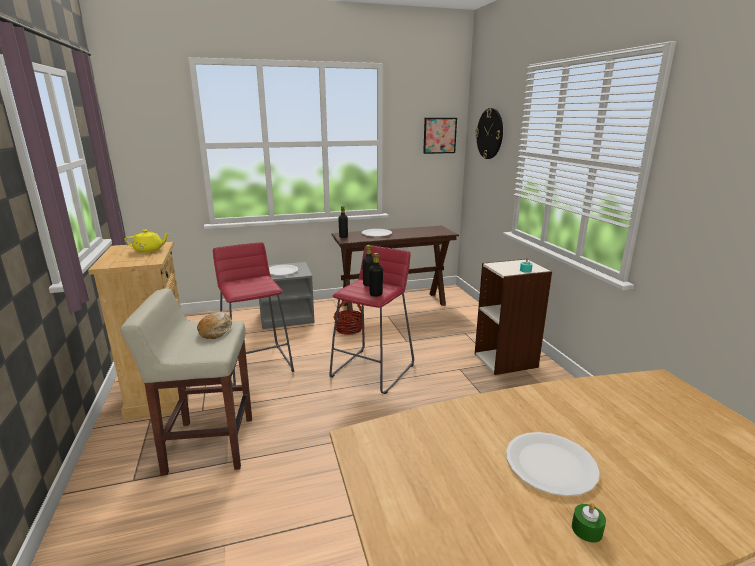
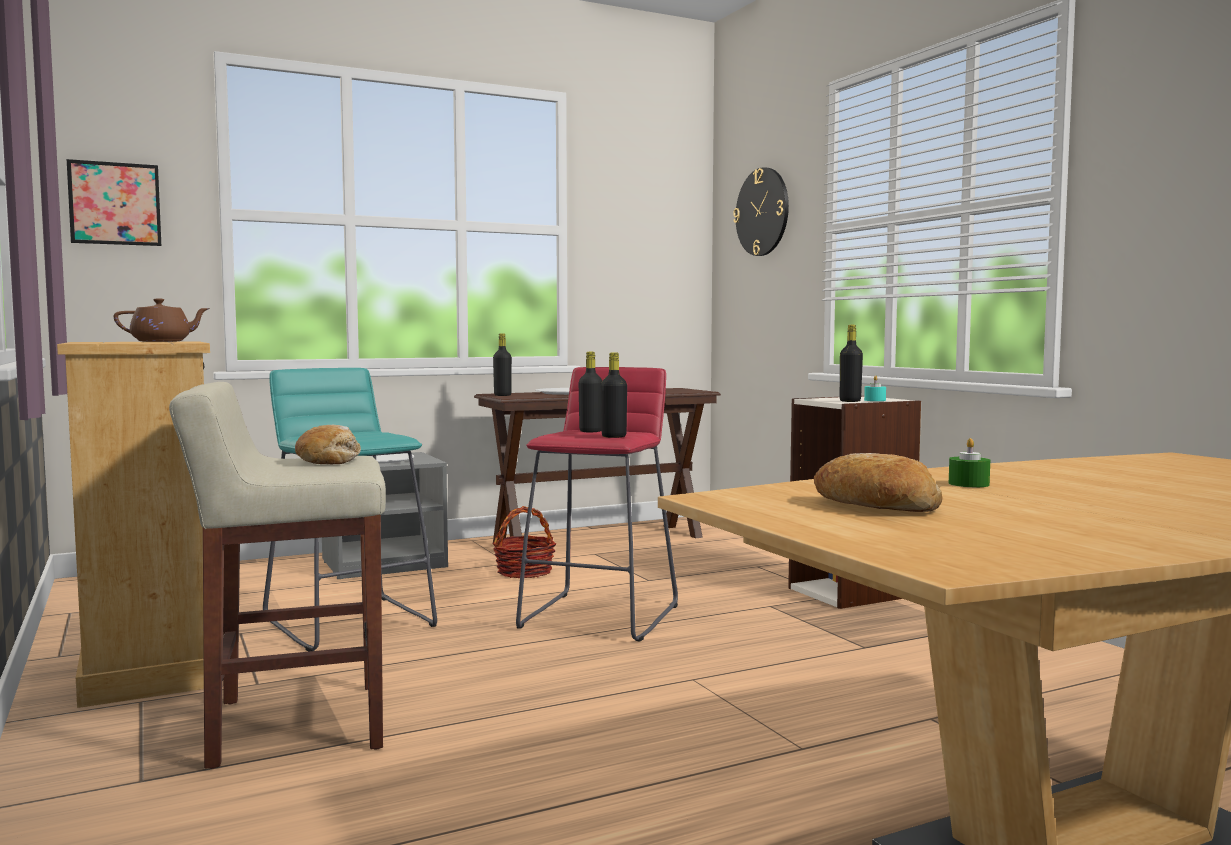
camera: 10 degrees left, 15 degrees down
(149, 250) = (162, 341): yellow teapot -> brown teapot
(257, 364) = (350, 622): red stool -> turquoise stool
(434, 466) = (874, 506): none -> bread
(439, 135) = (667, 225): picture -> picture (115, 203)
(510, 271) = (850, 401): none -> black bottle
(550, 465) = (1064, 499): white plate -> none
(587, 529) = (1168, 525): green candle -> green candle (968, 484)

